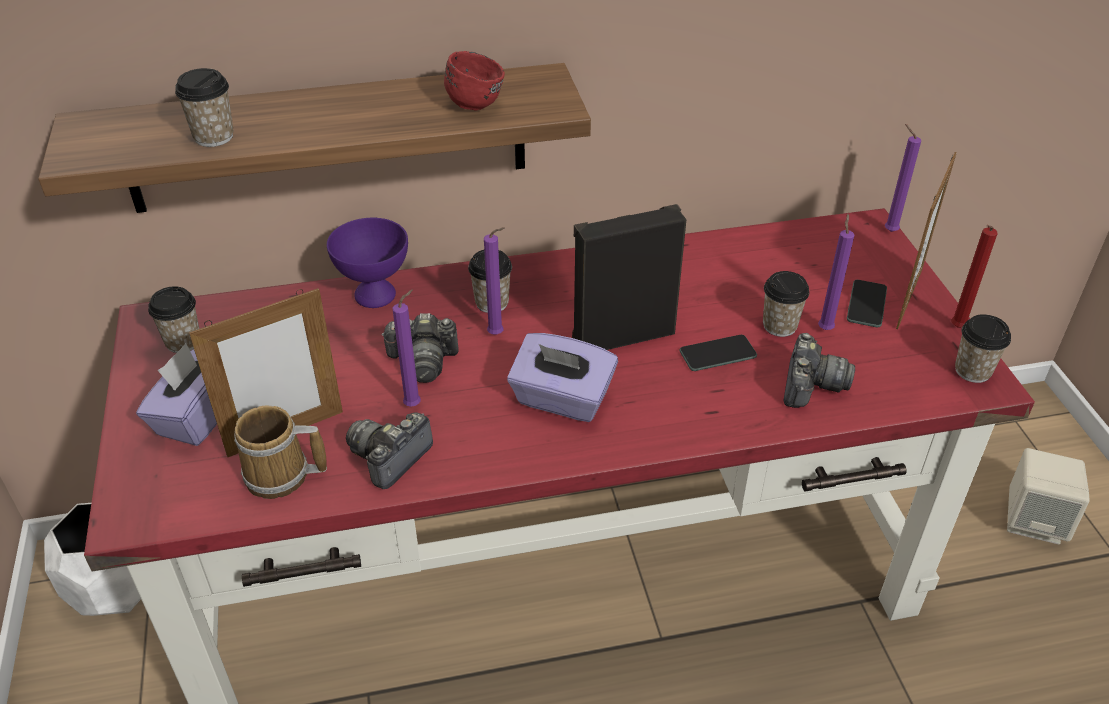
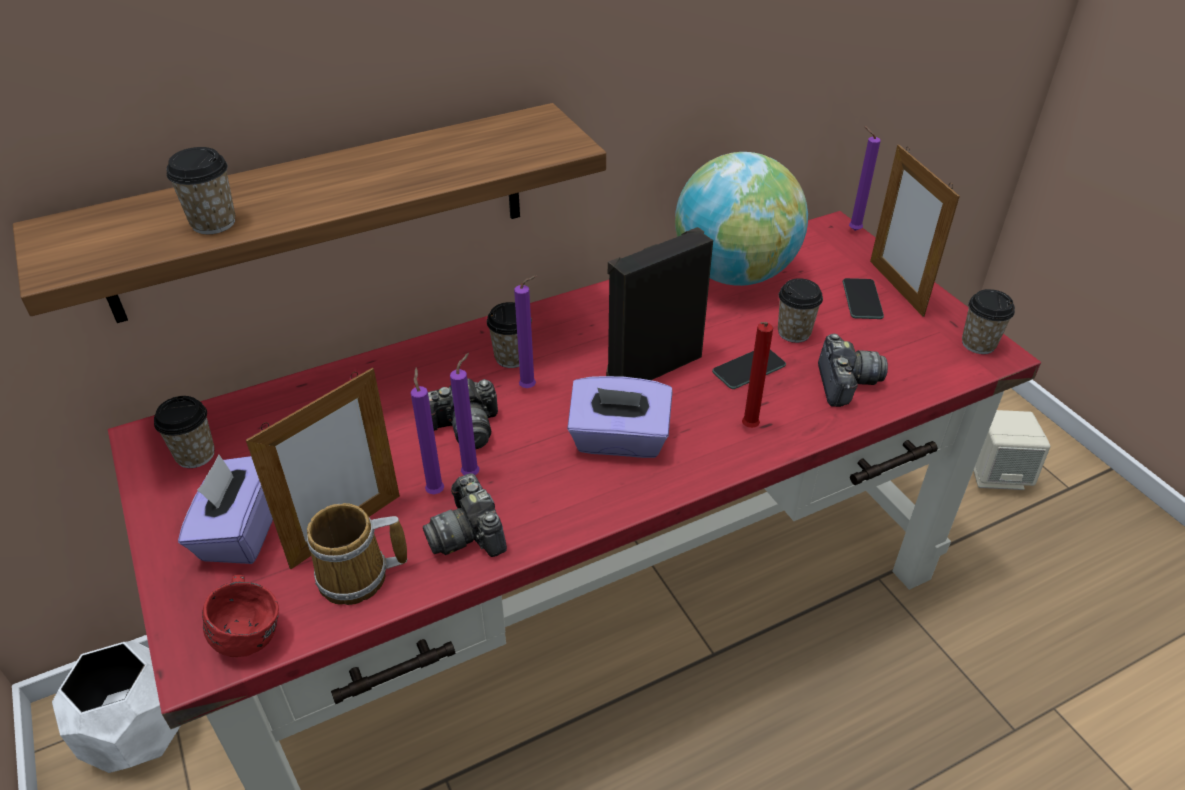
camera: 15 degrees left, 0 degrees up
(376, 295) = (390, 369): purple bowl -> none
(390, 458) = (468, 534): camera -> camera turned 45 degrees counterclockwise
(477, 100) = (483, 149): red mug -> red mug (251, 630)
(743, 256) = (734, 273): none -> globe
(825, 328) = (835, 327): purple candle -> purple candle (435, 490)
(909, 298) = (896, 288): picture frame -> picture frame turned 150 degrees clockwise
(956, 328) = (947, 308): red candle -> red candle (748, 428)

